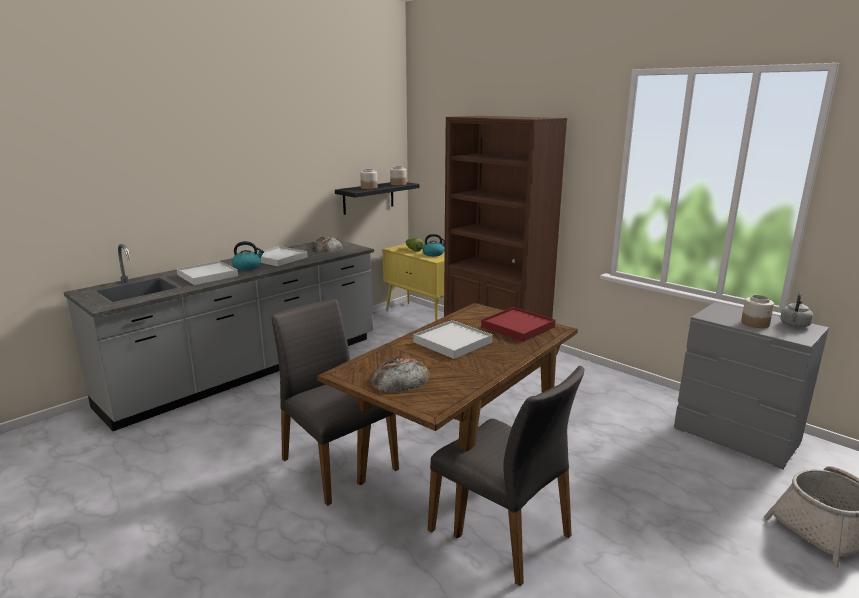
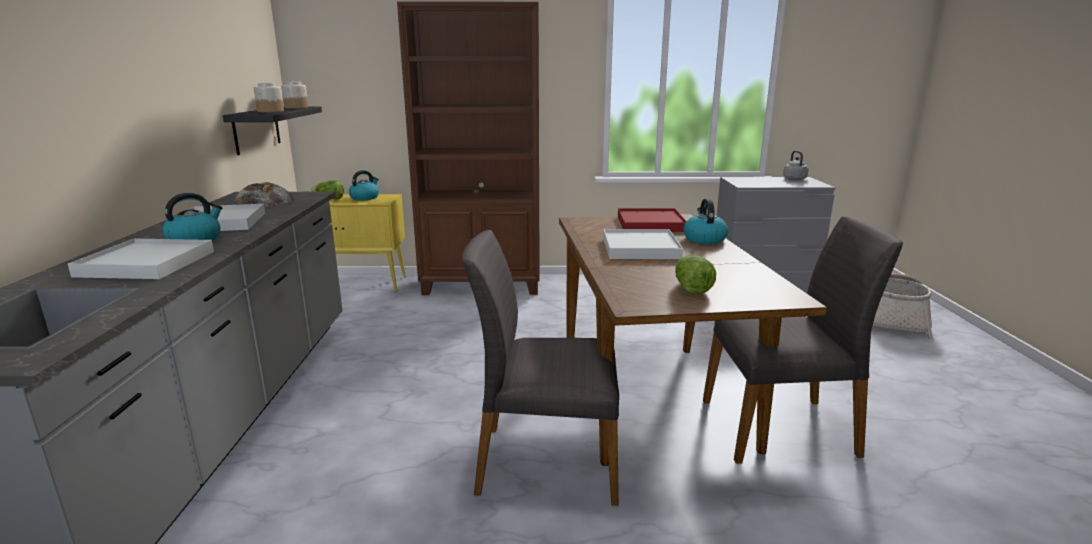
camera: 45 degrees left, 0 degrees up
(400, 377) = (691, 287): bread -> lettuce
(516, 351) = (704, 239): none -> kettle
(755, 323) = (777, 183): jar -> none

